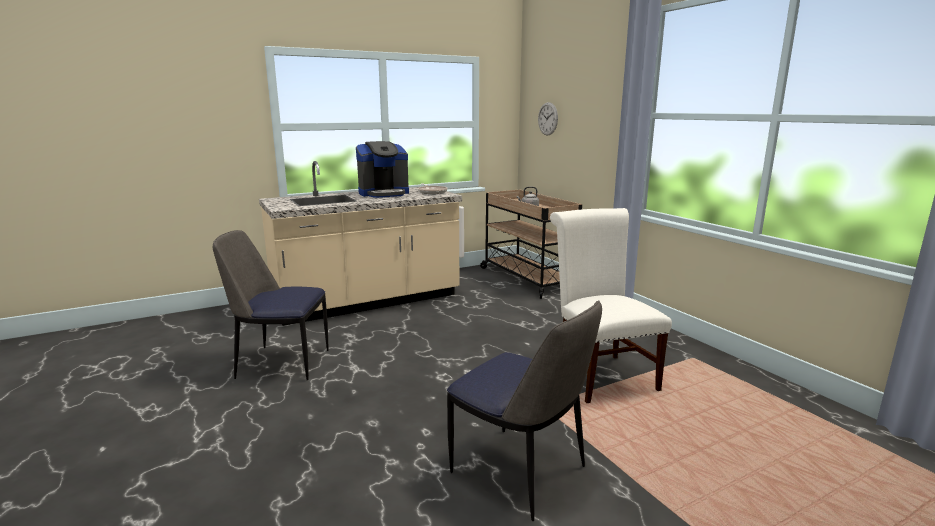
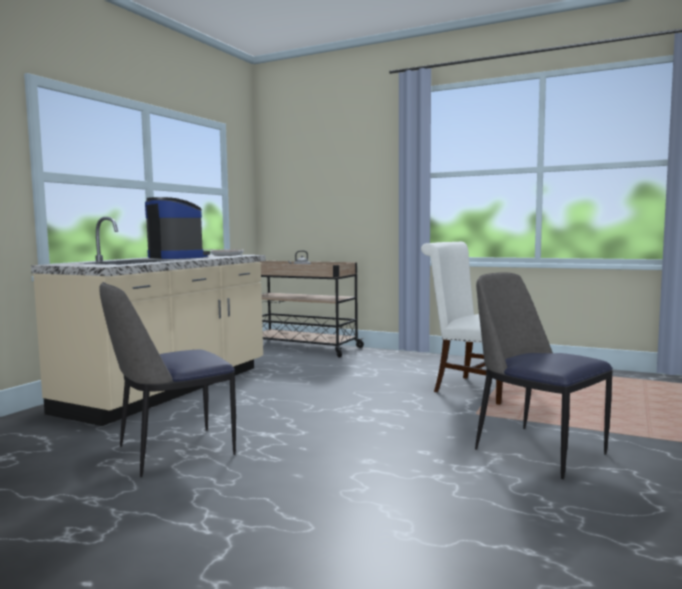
camera: 35 degrees left, 10 degrees down
(383, 193) = (178, 257): coffee machine -> coffee machine turned 75 degrees counterclockwise
(521, 472) = (536, 450): chair -> chair turned 135 degrees counterclockwise
(547, 119) = (299, 187): wall clock -> none

